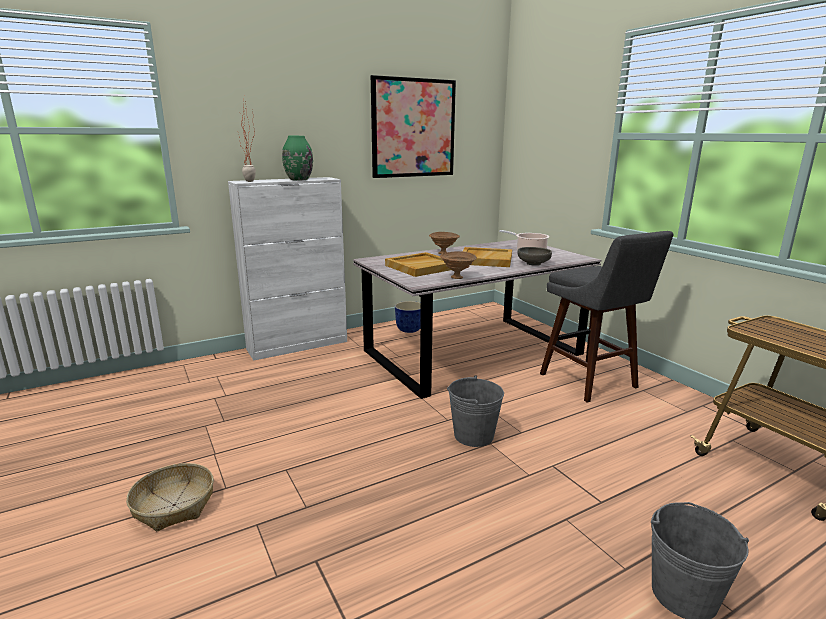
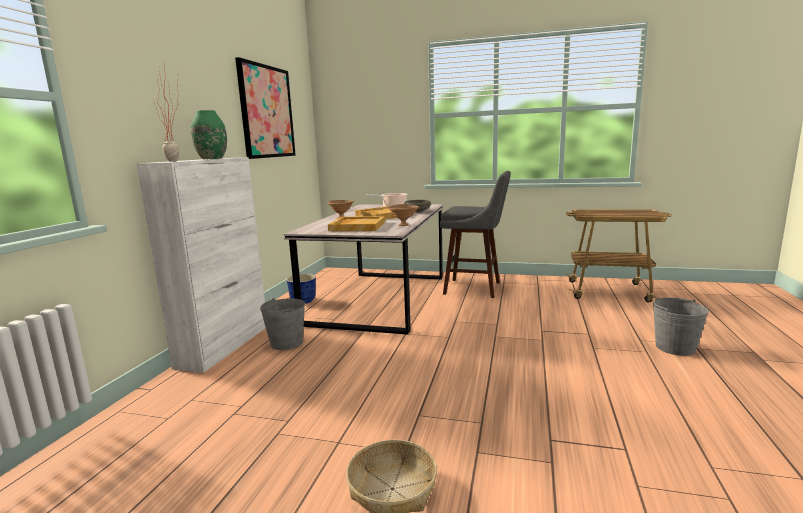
camera: 45 degrees left, 5 degrees down
(473, 435) = (479, 337): grey bucket -> grey bucket (286, 343)

